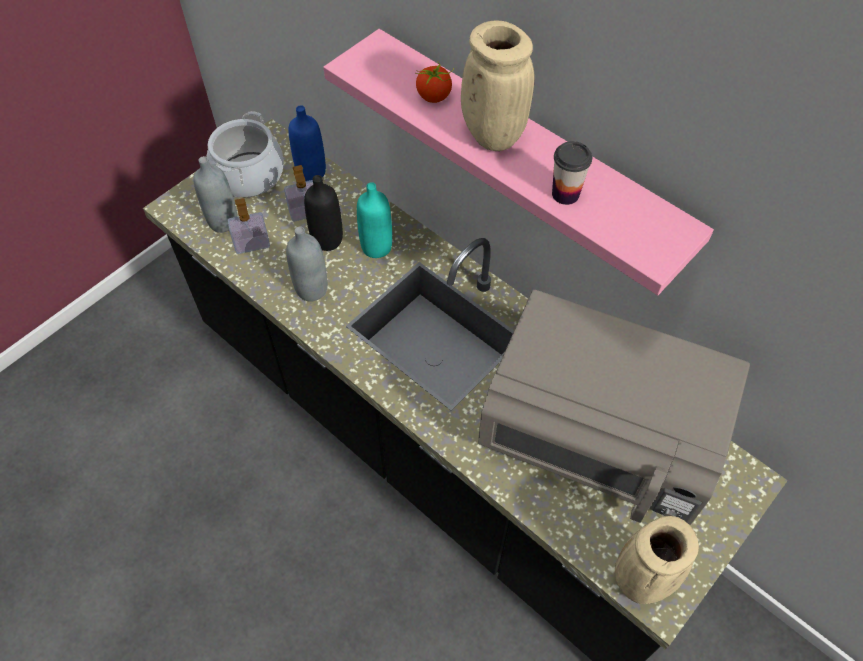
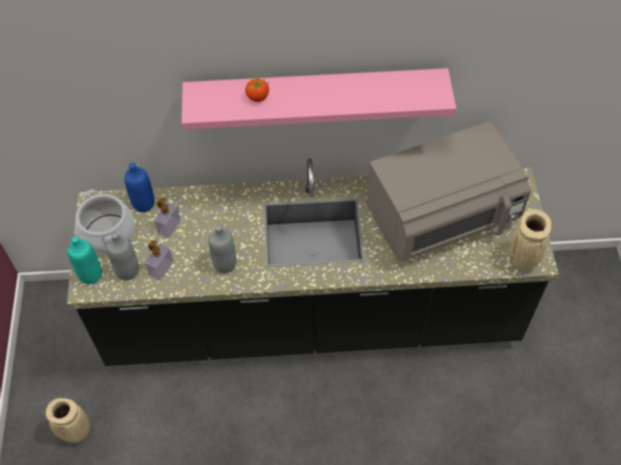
camera: 45 degrees left, 0 degrees up
(327, 240) = (200, 232): black bottle -> none
(376, 247) = (231, 214): turquoise bottle -> turquoise bottle (90, 275)
(491, 135) = (308, 96): beige vase -> beige vase (74, 432)
(565, 194) = (373, 99): cup -> none

